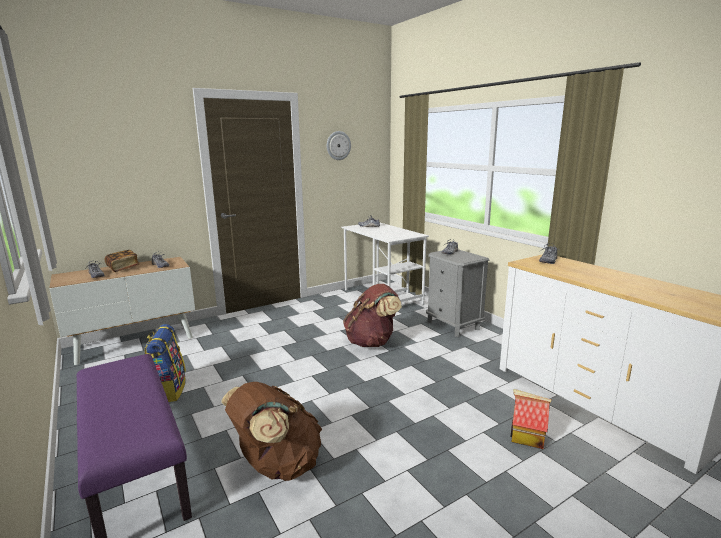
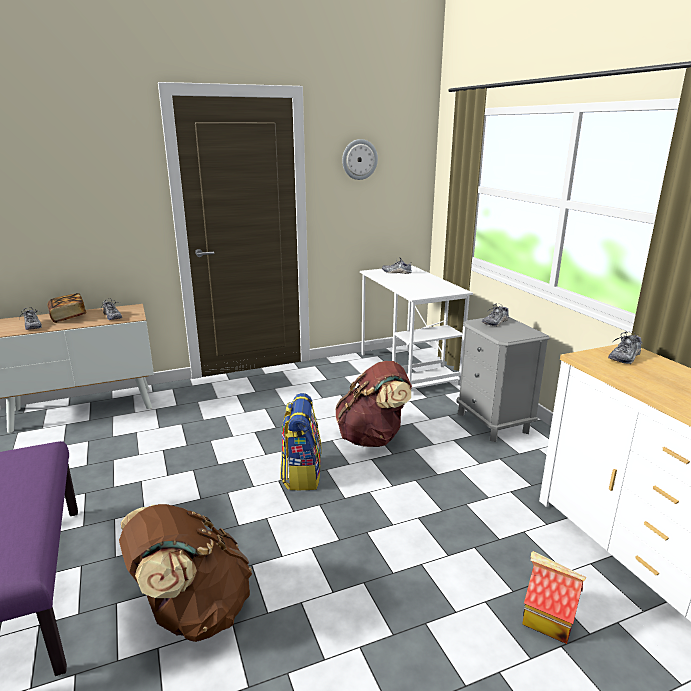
camera: 10 degrees right, 5 degrees up
(167, 391) = (98, 481): backpack -> backpack (301, 474)

